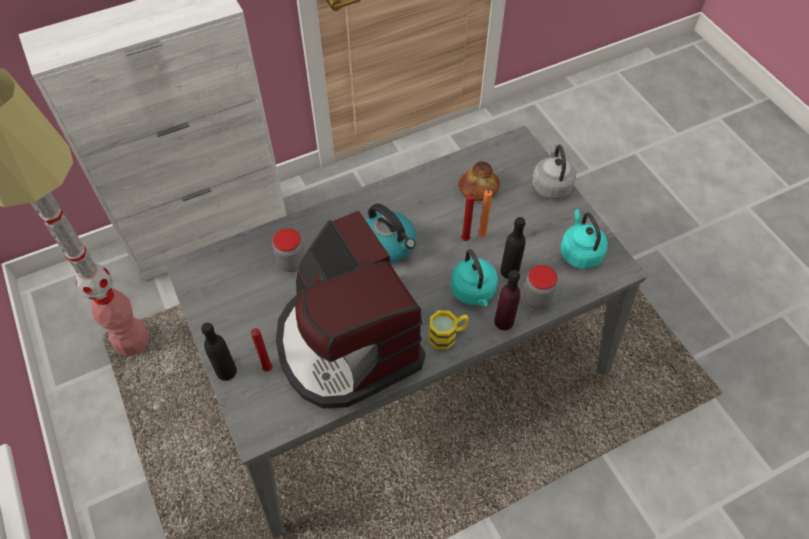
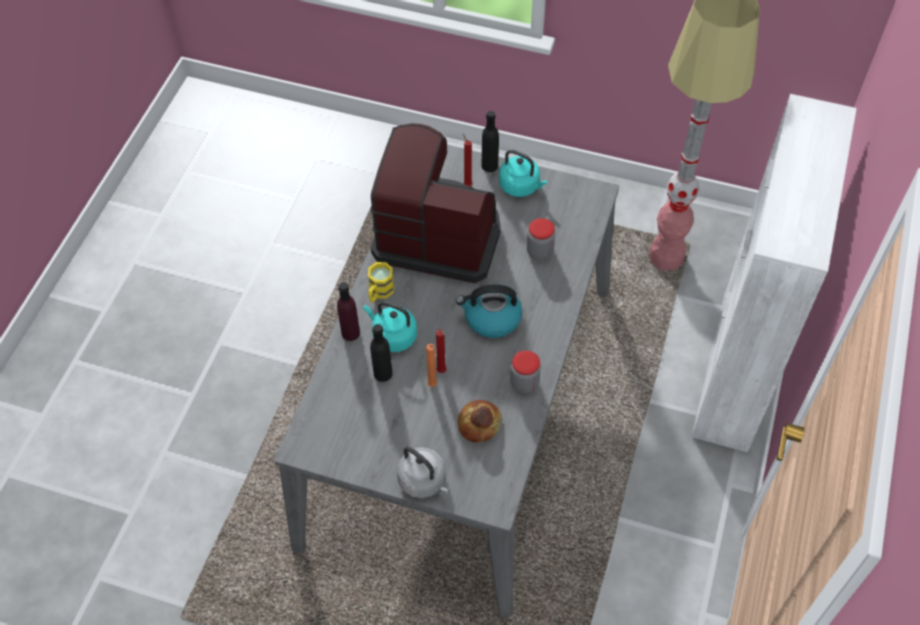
camera: 135 degrees right, 0 degrees up
(536, 299) = (343, 368): jar -> jar (524, 383)
(579, 252) = (344, 435): turquoise kettle -> turquoise kettle (521, 186)

